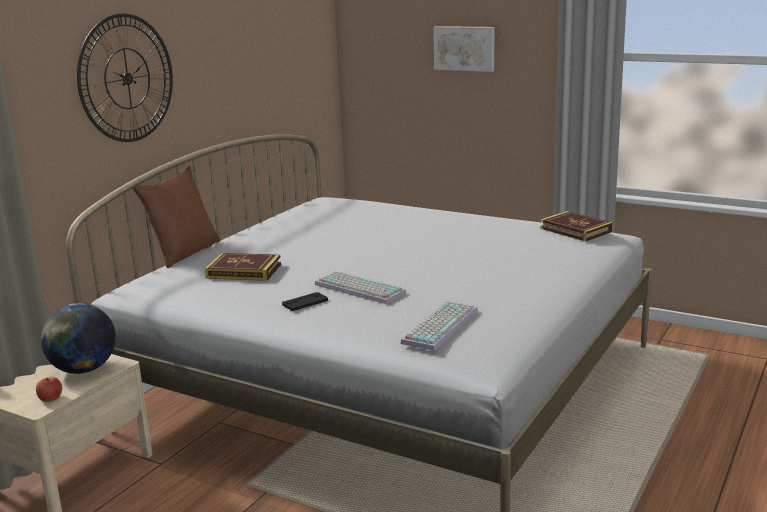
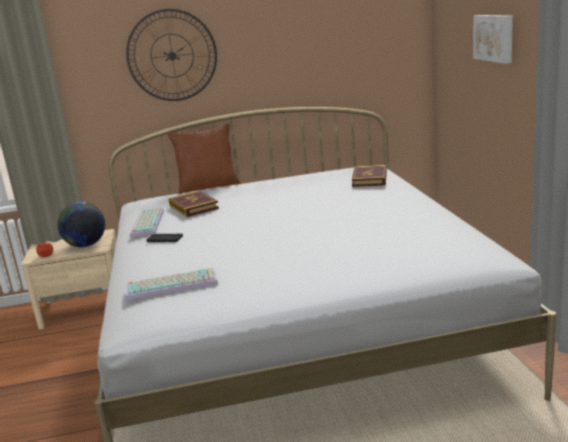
camera: 50 degrees right, 0 degrees up
(357, 289) = (206, 240): keyboard -> keyboard (146, 222)
(575, 230) = (464, 243): book -> book (369, 179)

